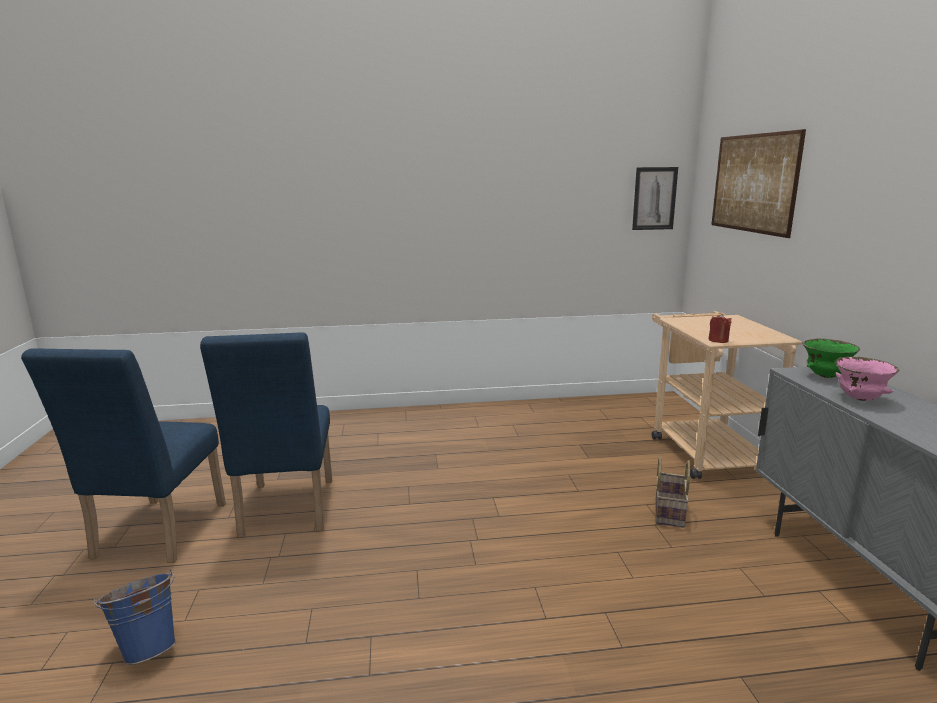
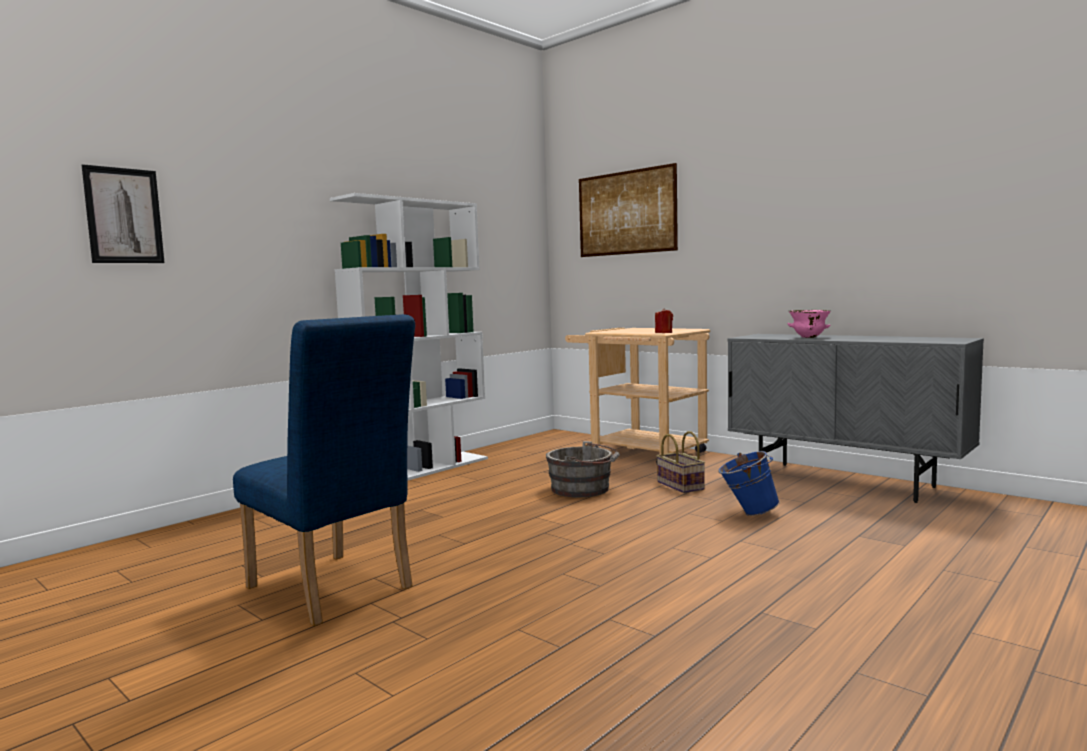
camera: 40 degrees left, 10 degrees down
(148, 647) = (394, 729): blue bucket -> blue bucket (747, 513)
(155, 535) = (179, 668): blue chair -> none
(498, 409) = (422, 470): none -> white bookcase
(577, 480) = (583, 489): none -> grey bucket
(654, 198) = (522, 236): picture -> picture (124, 216)
(825, 376) = (765, 336): green bowl -> none

